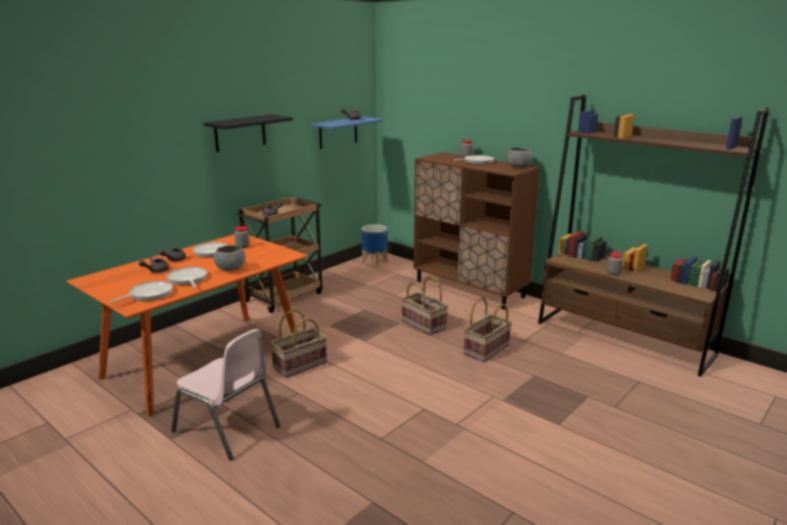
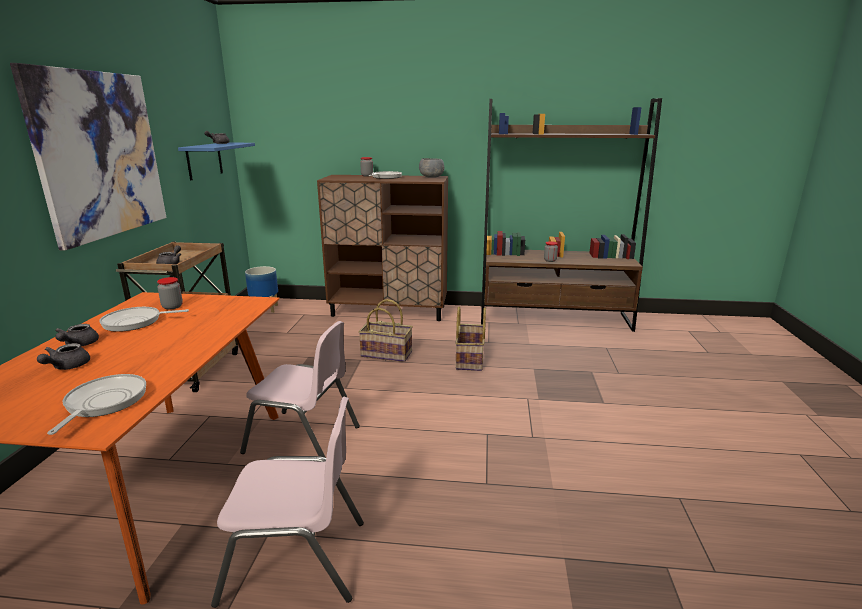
camera: 35 degrees left, 0 degrees up
(188, 280) = (146, 364): frying pan -> none
(231, 269) = (197, 335): grey bowl -> none
(240, 133) = (100, 155): black shelf -> picture
(300, 365) = (303, 439): basket -> pink chair

